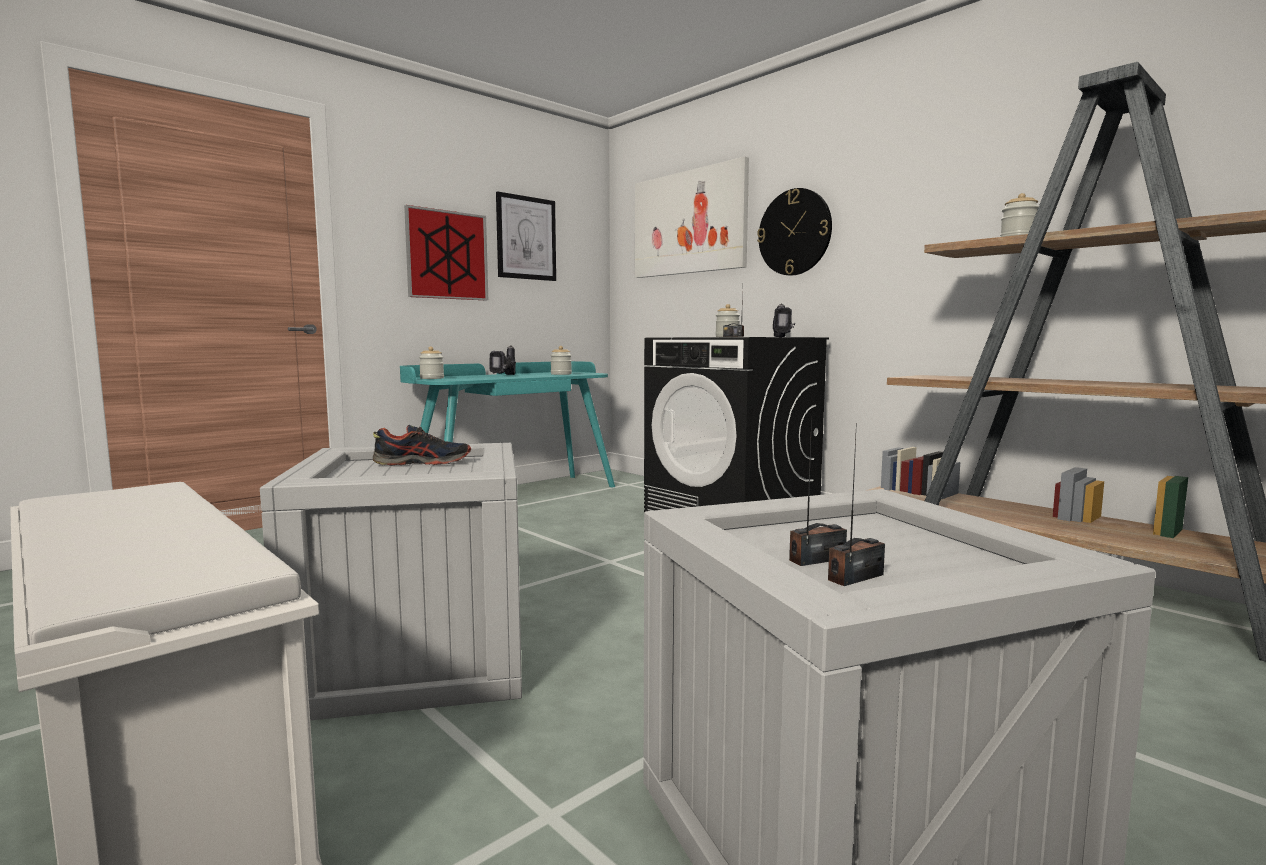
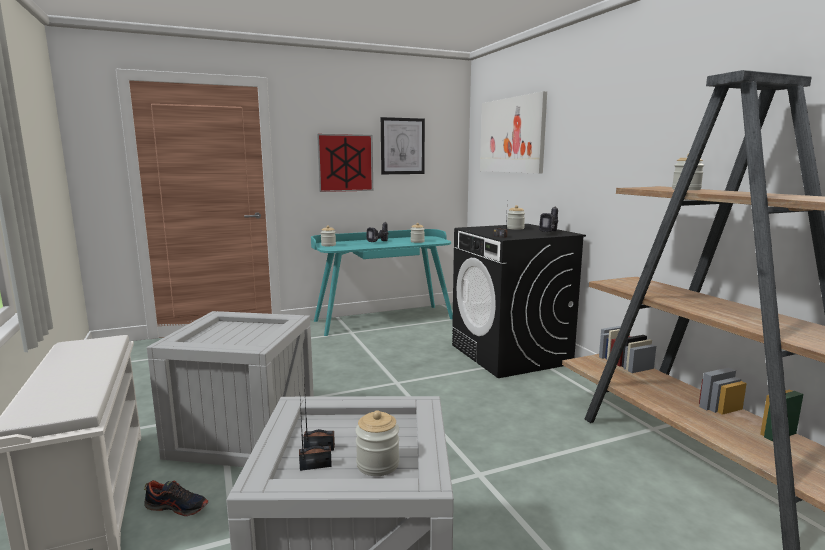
camera: 20 degrees right, 5 degrees up
(423, 463) = (251, 328): shoe -> shoe (177, 507)
(794, 232) = (571, 152): wall clock -> none
(946, 563) = (377, 464): none -> jar

